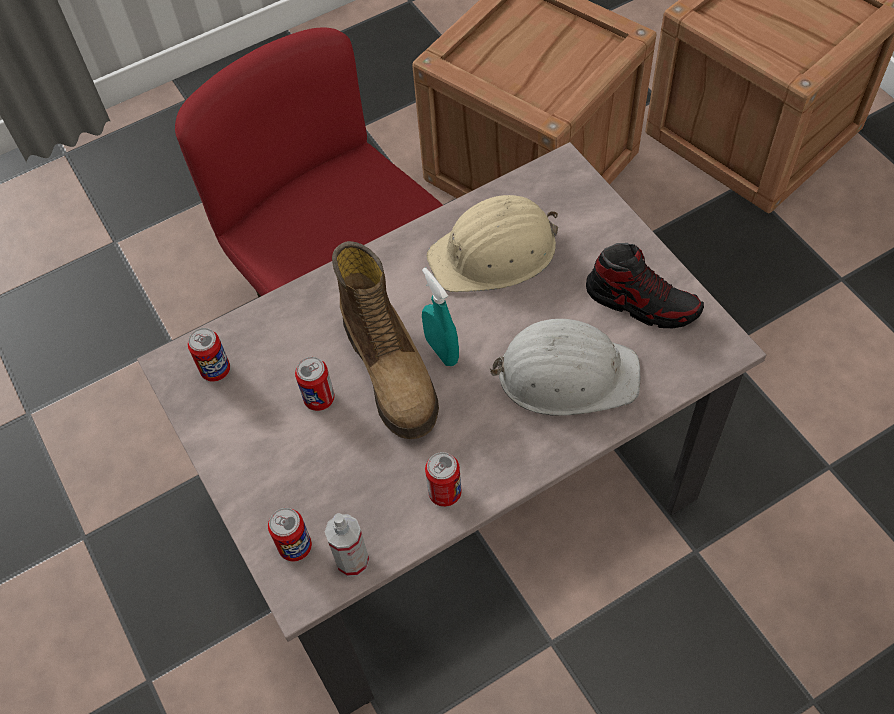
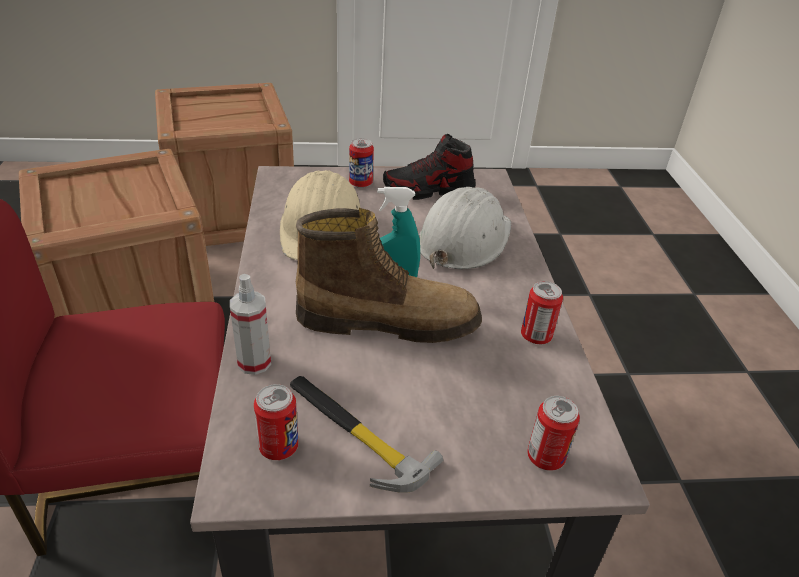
camera: 70 degrees left, 20 degrees down
(252, 408) = (353, 433): none -> hammer
(319, 399) = (382, 378): can -> can (360, 183)
(352, 561) = (580, 419): spray bottle -> spray bottle (254, 362)
(642, 302) = (428, 191): shoe -> shoe turned 150 degrees counterclockwise

